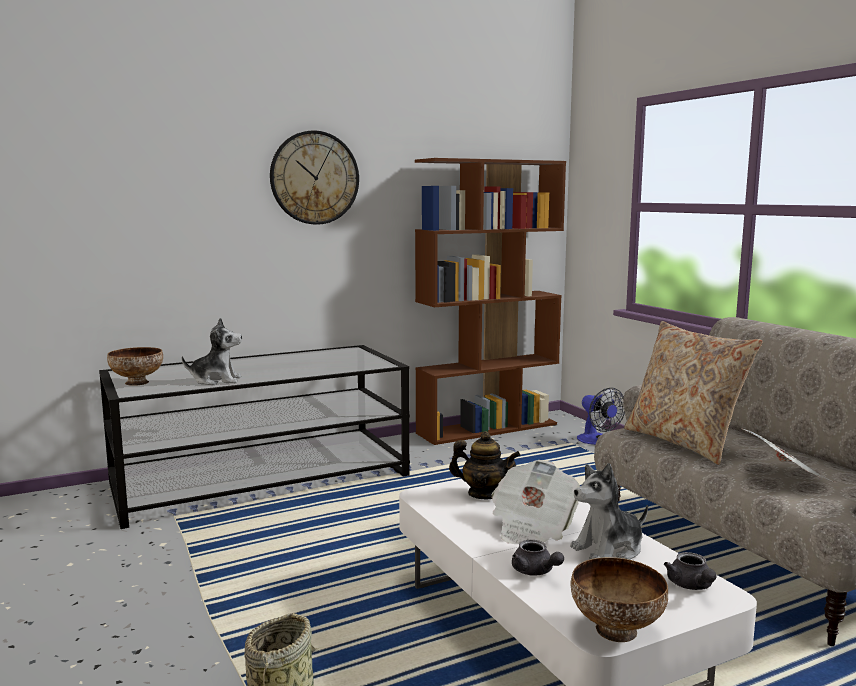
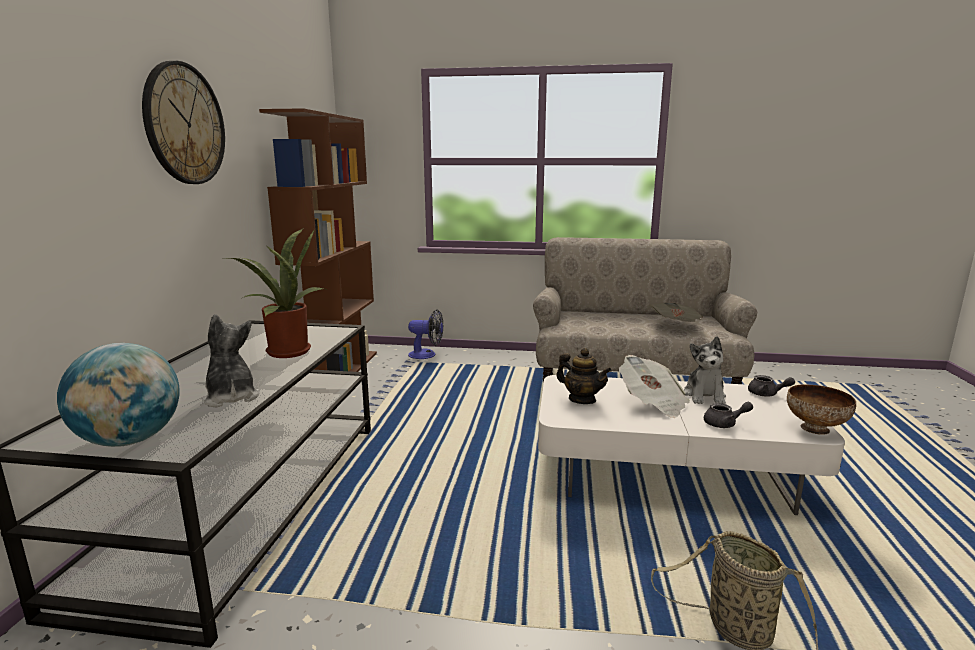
camera: 55 degrees left, 5 degrees up
(137, 383) = (129, 440): bowl -> globe
(216, 380) = (231, 397): plush toy -> plush toy turned 60 degrees counterclockwise
(314, 367) = (285, 351): none -> potted plant
(484, 494) = (582, 399): teapot -> teapot turned 75 degrees clockwise
(684, 442) = (596, 325): beige pillow -> none

